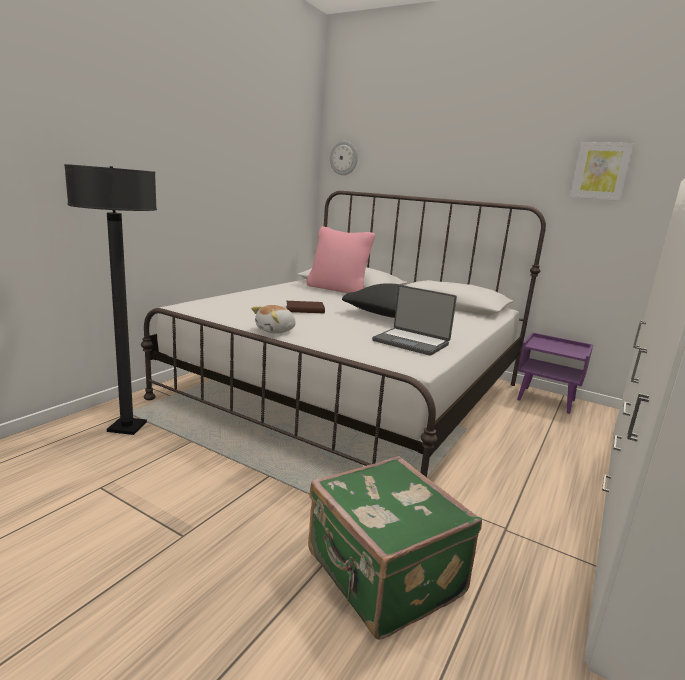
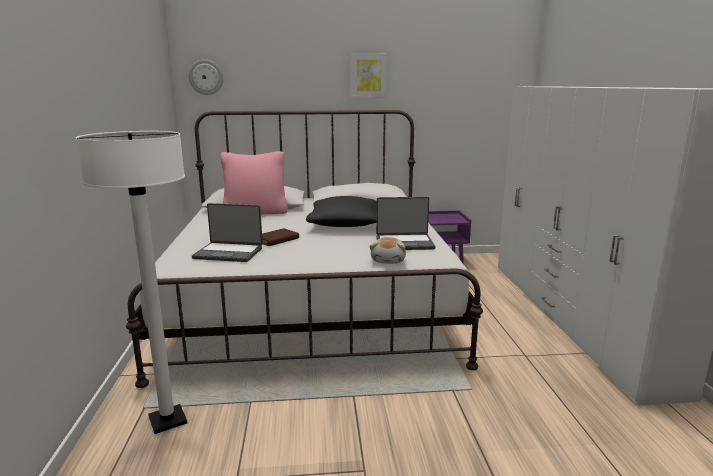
camera: 35 degrees left, 0 degrees up
(127, 427) = (168, 420): black floor lamp -> white floor lamp
(247, 308) = (229, 253): none -> laptop
(276, 331) = (301, 266): plush toy -> plush toy (389, 260)
(382, 575) = (509, 417): green suitcase -> none
(601, 171) = (444, 78): picture -> picture (368, 75)

